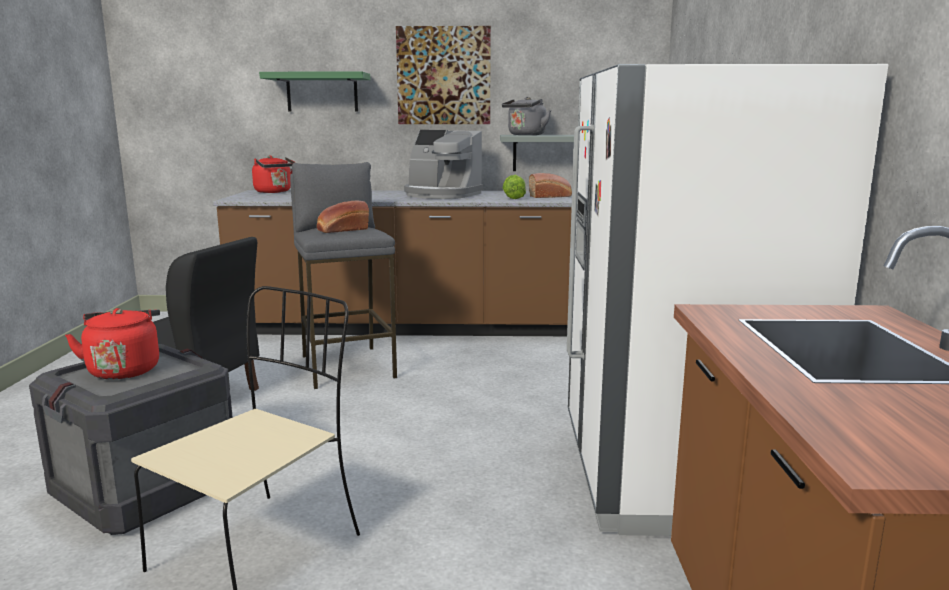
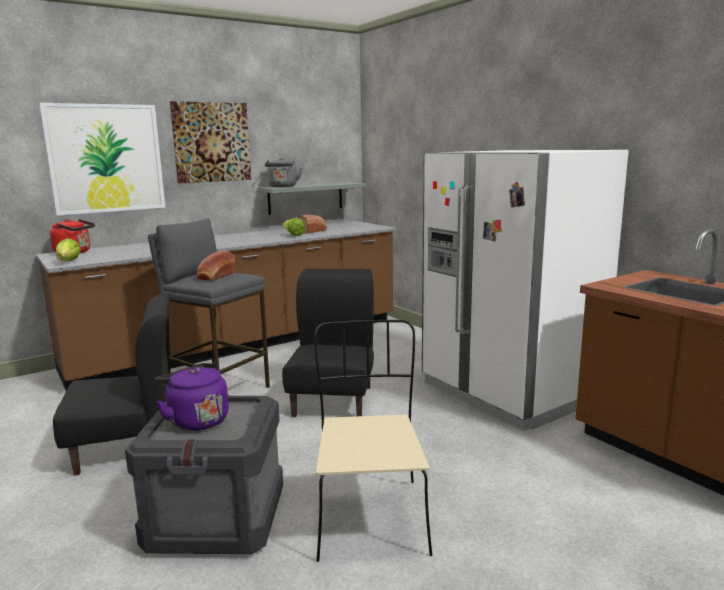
camera: 35 degrees left, 0 degrees up
(124, 370) = (196, 420): red kettle -> purple kettle
(242, 198) = (68, 262): none -> lettuce
(322, 92) = (105, 158): green shelf -> picture
(434, 412) = (334, 400): none -> black chair
(441, 195) = (232, 238): coffee machine -> none

